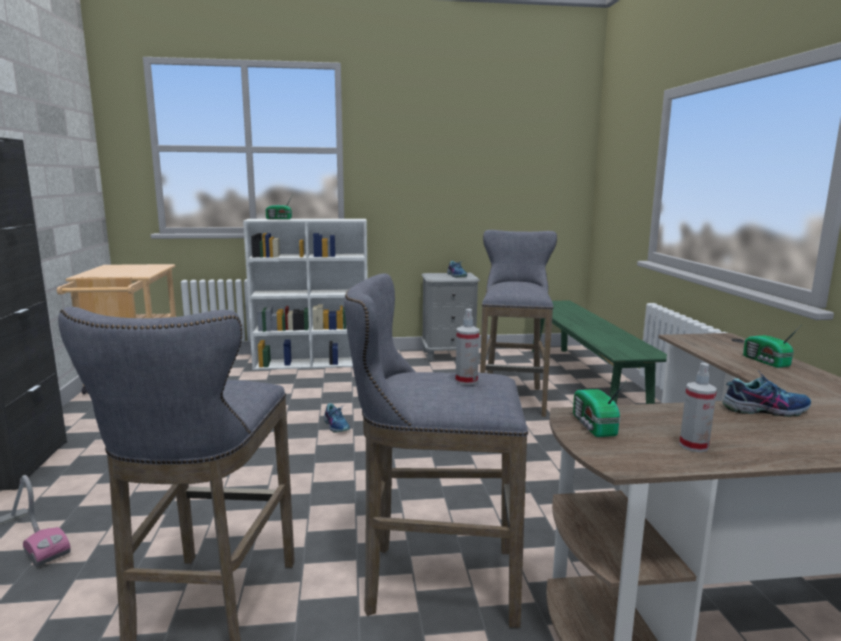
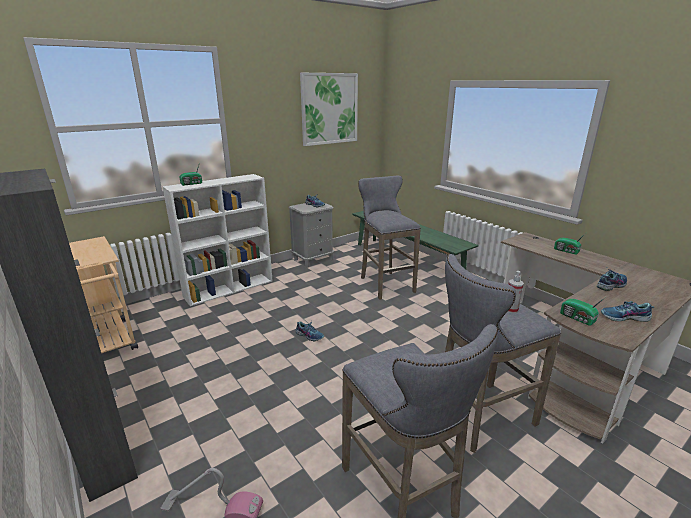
camera: 30 degrees left, 10 degrees up
(499, 145) = (329, 109): none -> picture
(693, 446) = (624, 318): spray bottle -> shoe

